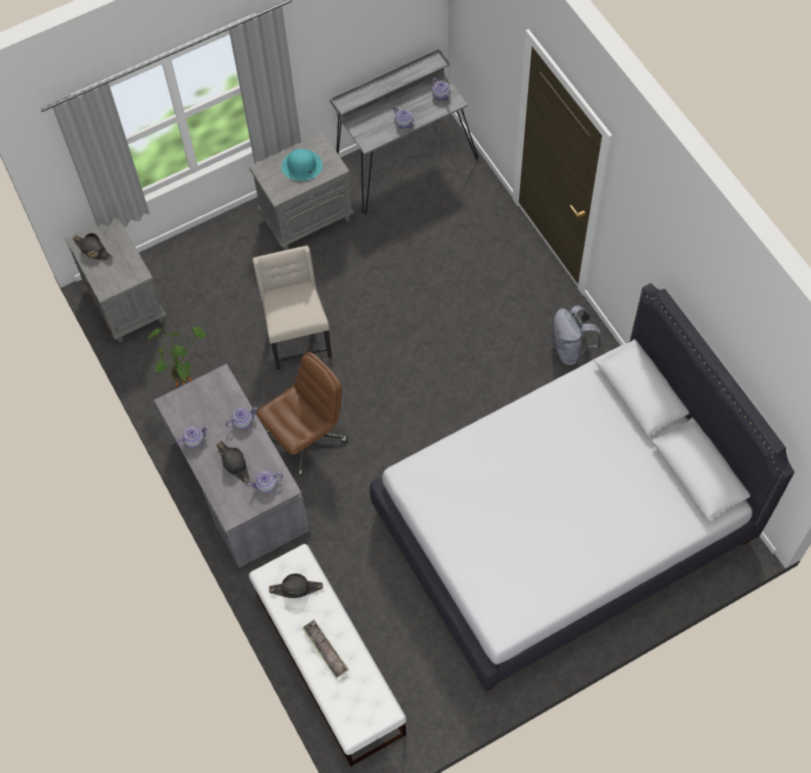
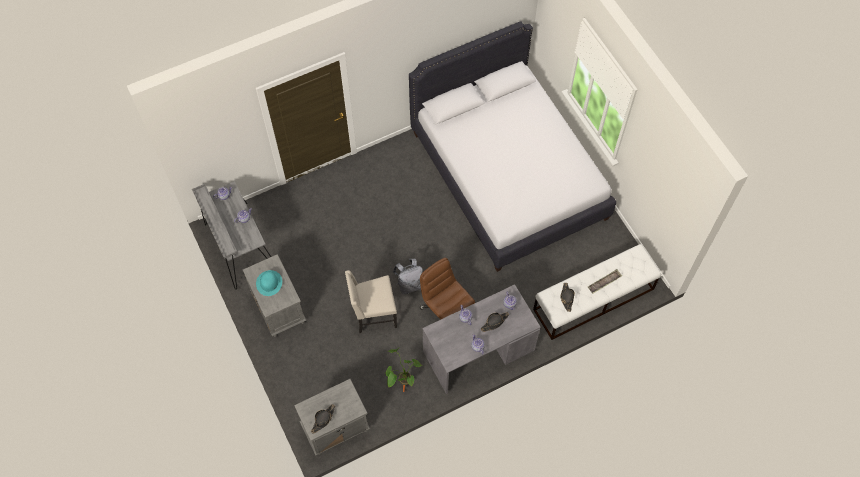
camera: 90 degrees left, 0 degrees up
(571, 349) = (394, 162): grey backpack -> grey backpack (409, 284)

